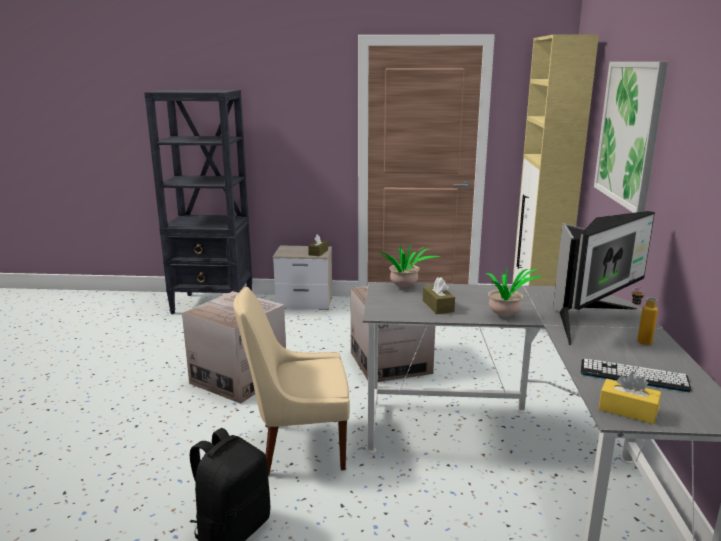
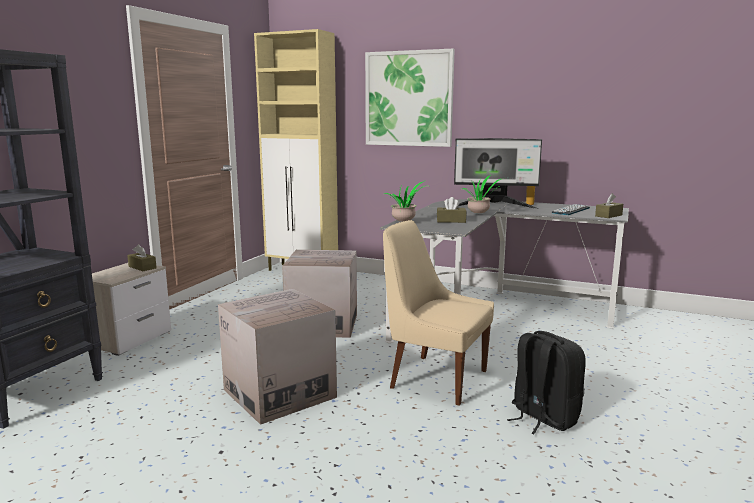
camera: 70 degrees left, 5 degrees down
(298, 446) = (435, 378): beige chair -> beige chair turned 105 degrees clockwise
(589, 320) = (494, 206): monitor -> monitor turned 120 degrees clockwise
(627, 410) = (608, 215): yellow tissue box -> brown tissue box

